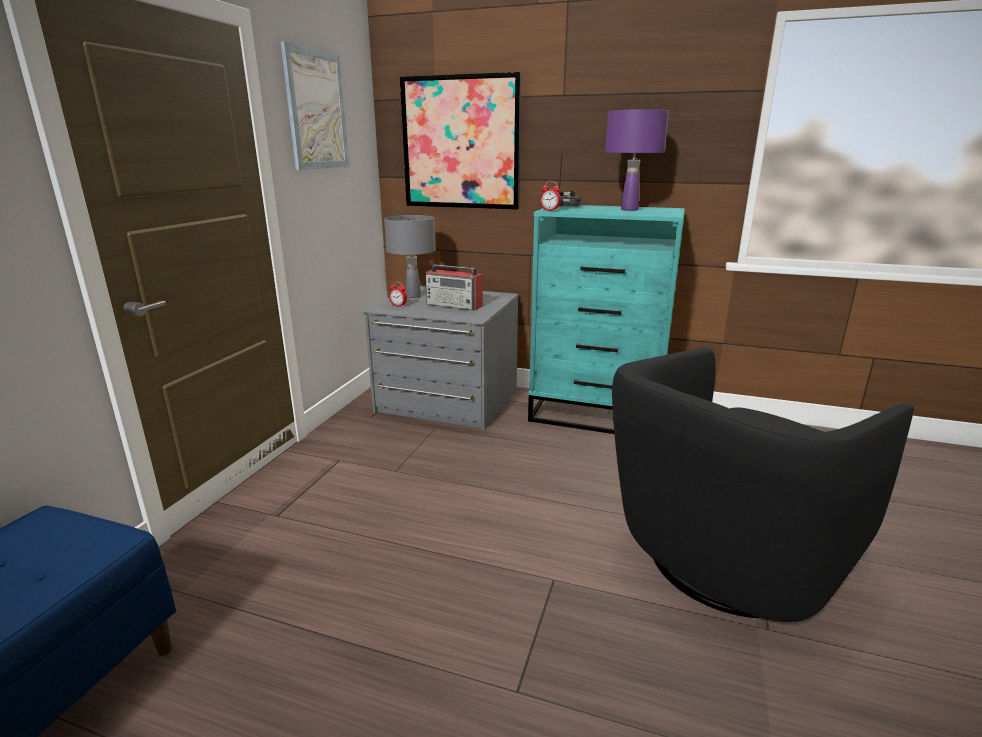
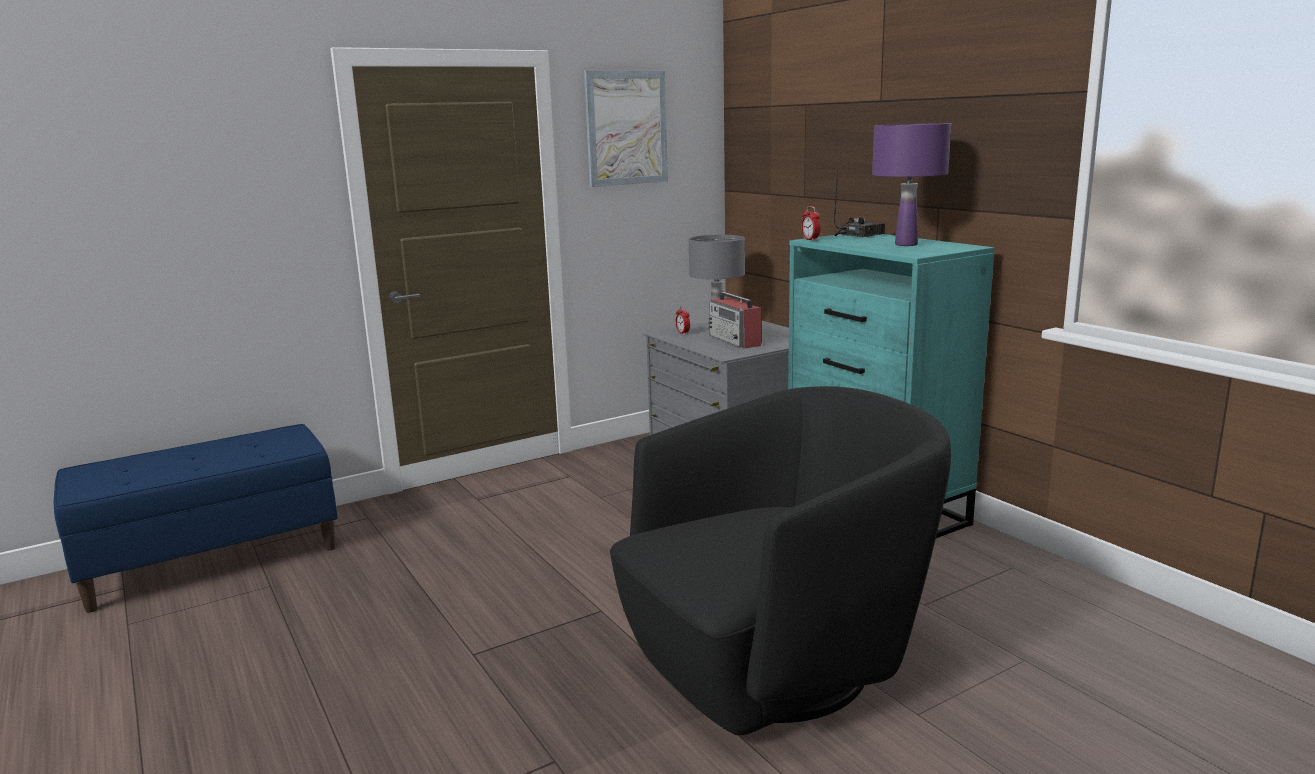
camera: 40 degrees right, 5 degrees down
(461, 143) = (788, 156): picture -> none
(726, 560) = (776, 663): black armchair -> black armchair turned 150 degrees clockwise

